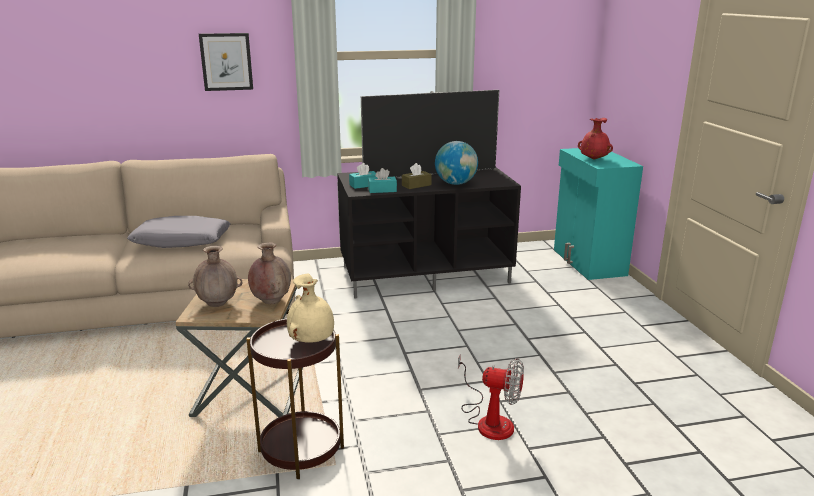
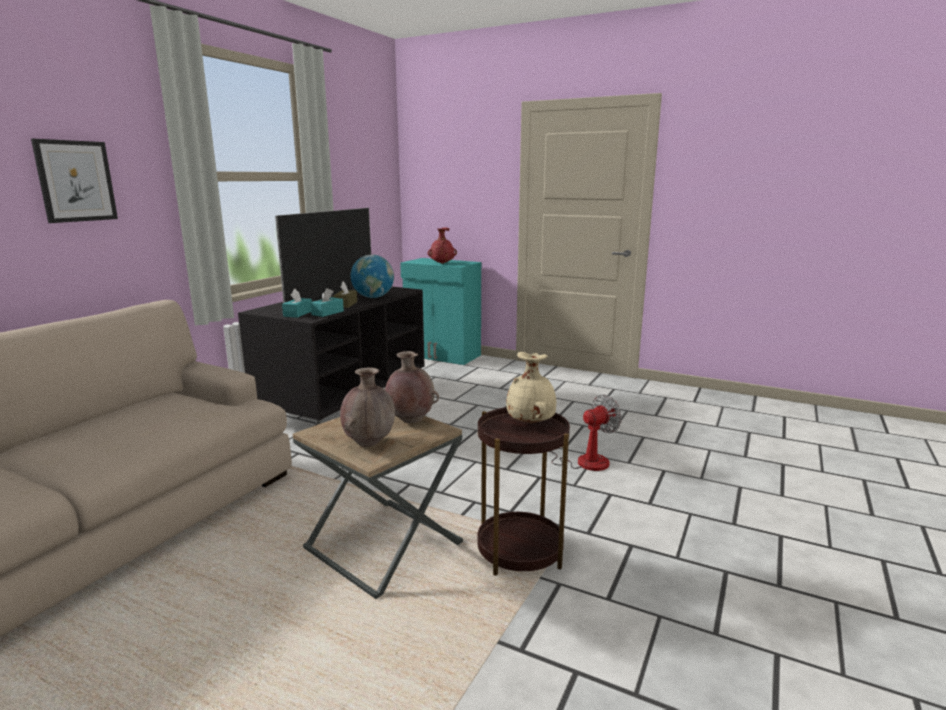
camera: 50 degrees left, 5 degrees down
(181, 241) = (125, 430): grey pillow -> none

